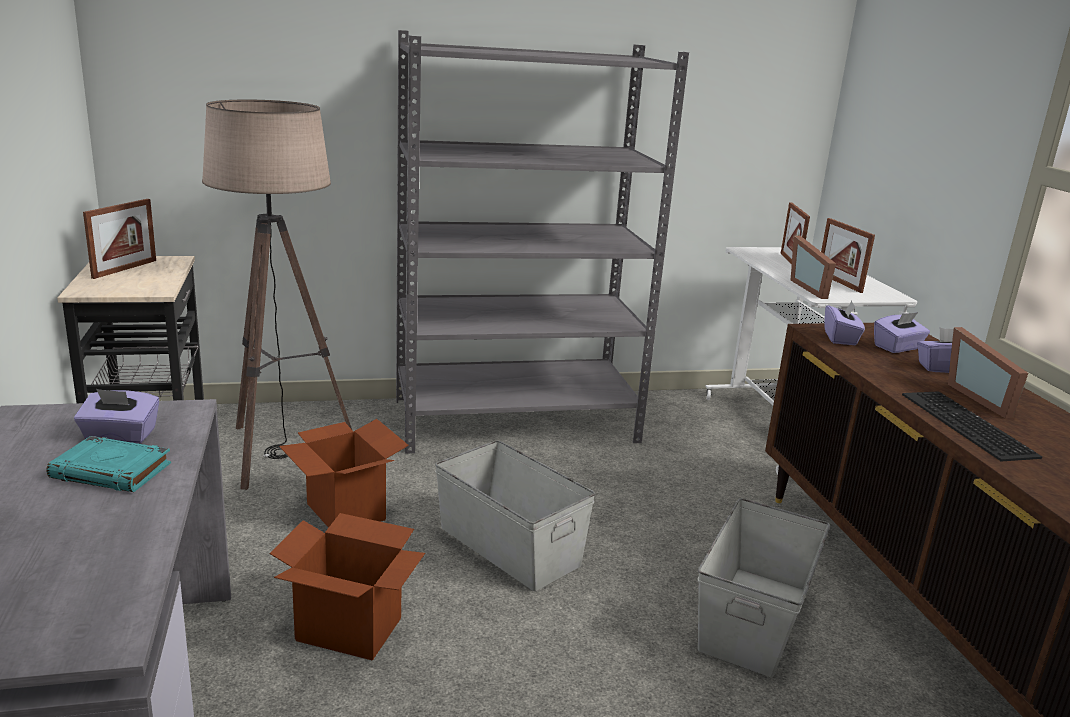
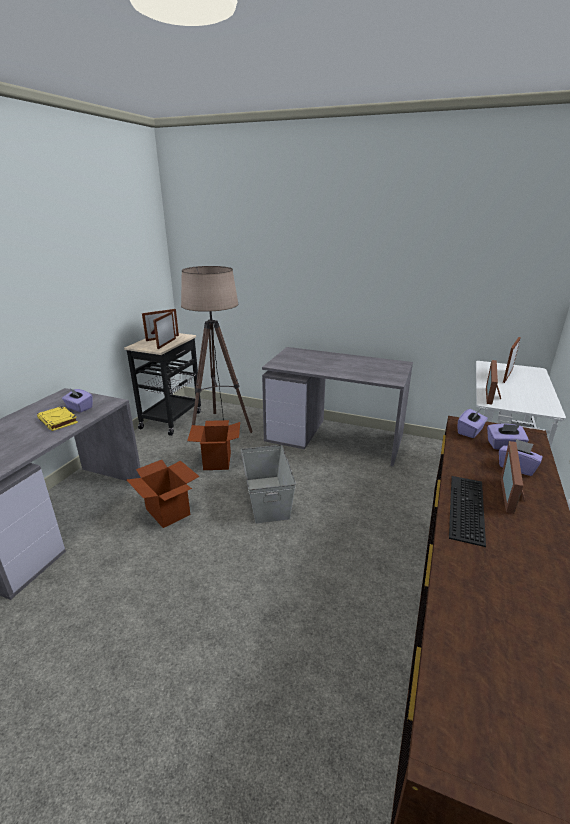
camera: 35 degrees right, 5 degrees up
(113, 471) = (58, 421): turquoise book -> yellow book
(515, 420) = (335, 437): grey bookcase -> grey desk
(752, 618) = (347, 579): grey storage box -> none
(839, 282) = (522, 394): picture frame -> picture frame (166, 343)

